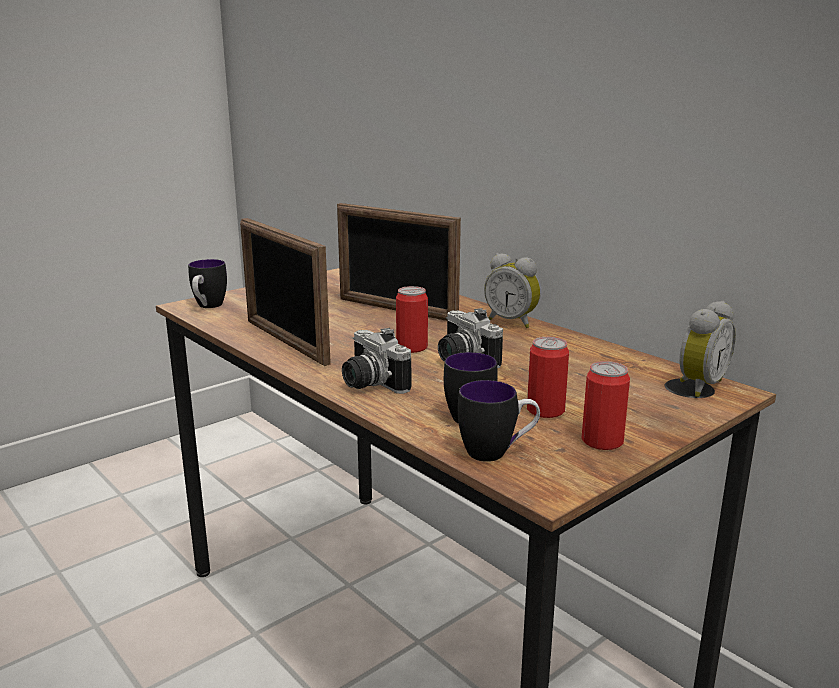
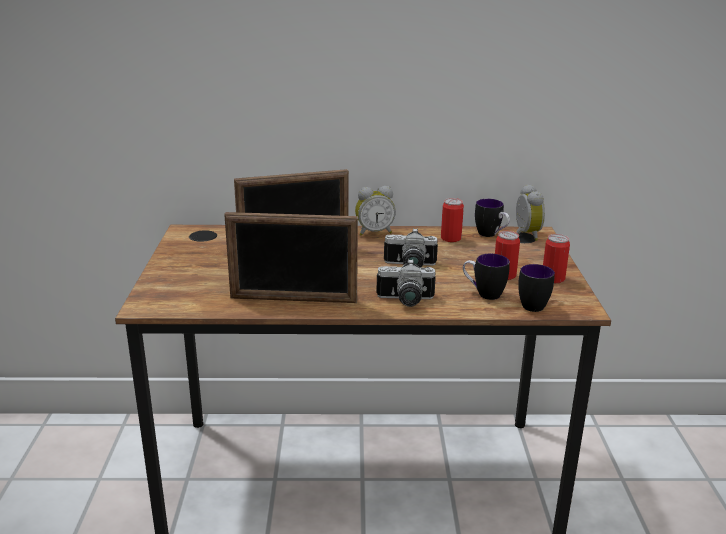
camera: 50 degrees left, 5 degrees up
(208, 307) = (164, 301): mug -> mug (491, 235)
(411, 347) = (368, 270): can -> can (450, 238)

